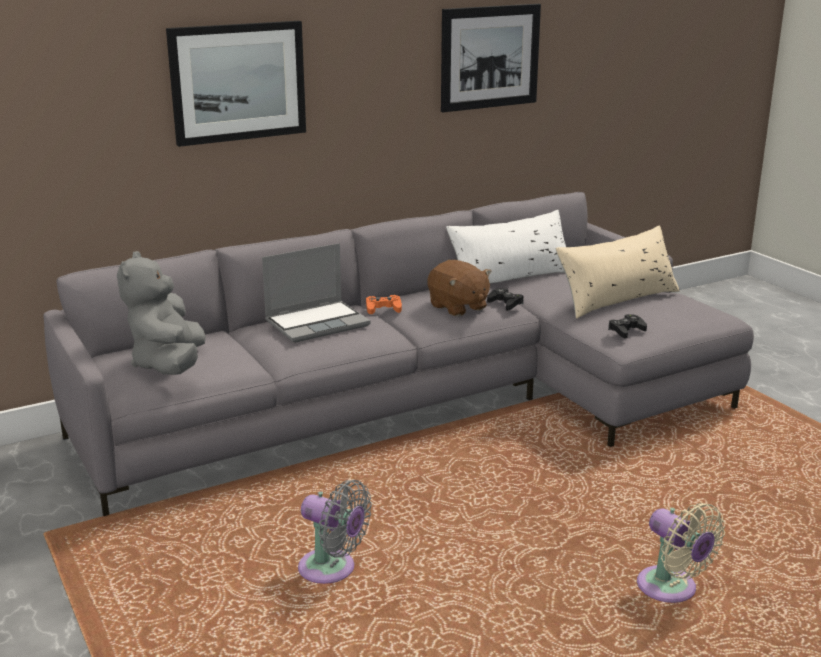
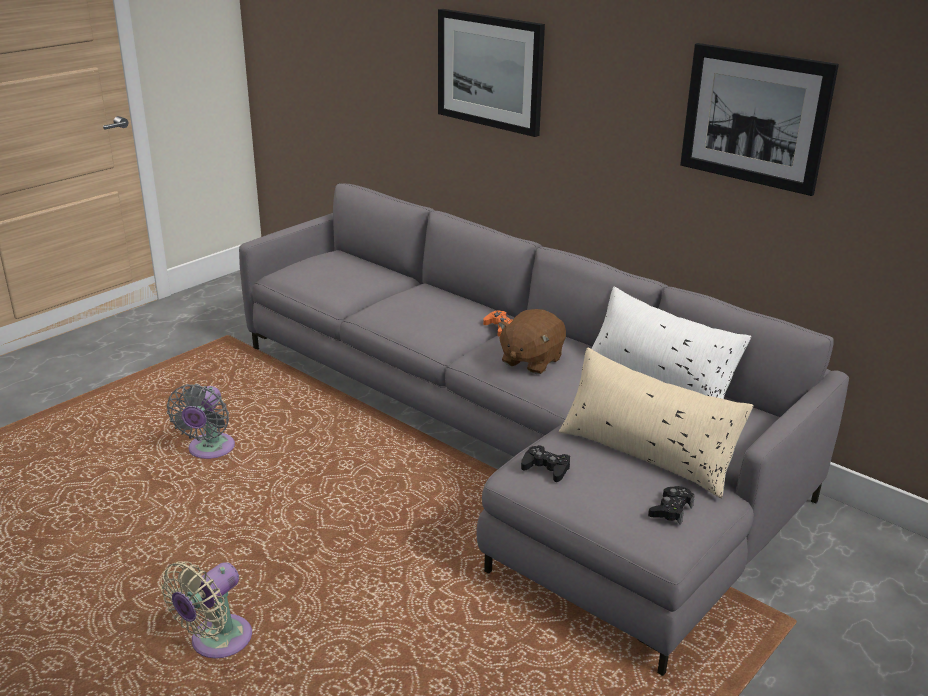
camera: 70 degrees right, 5 degrees up
(169, 365) = (322, 272): grey plush toy -> none
(317, 323) = (439, 305): laptop -> none
(505, 303) = (563, 384): black game controller -> black game controller (671, 510)

